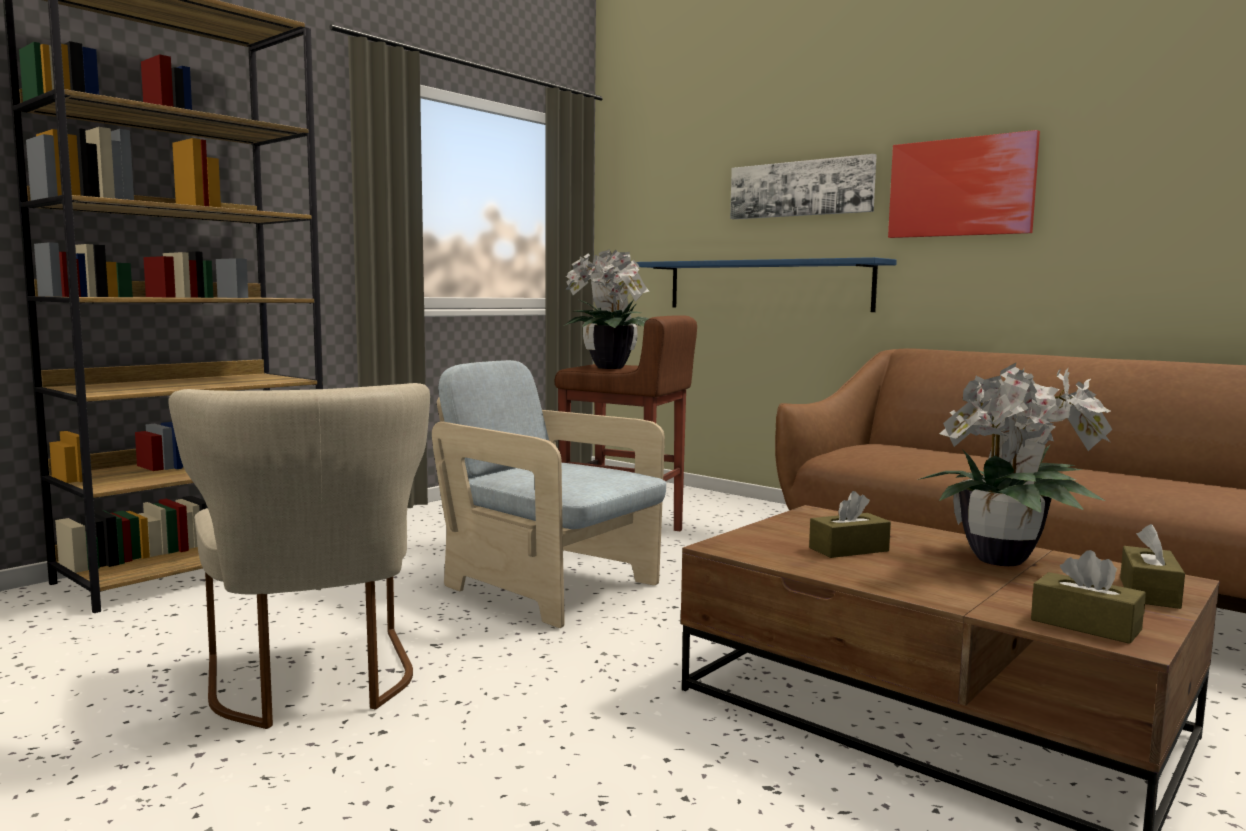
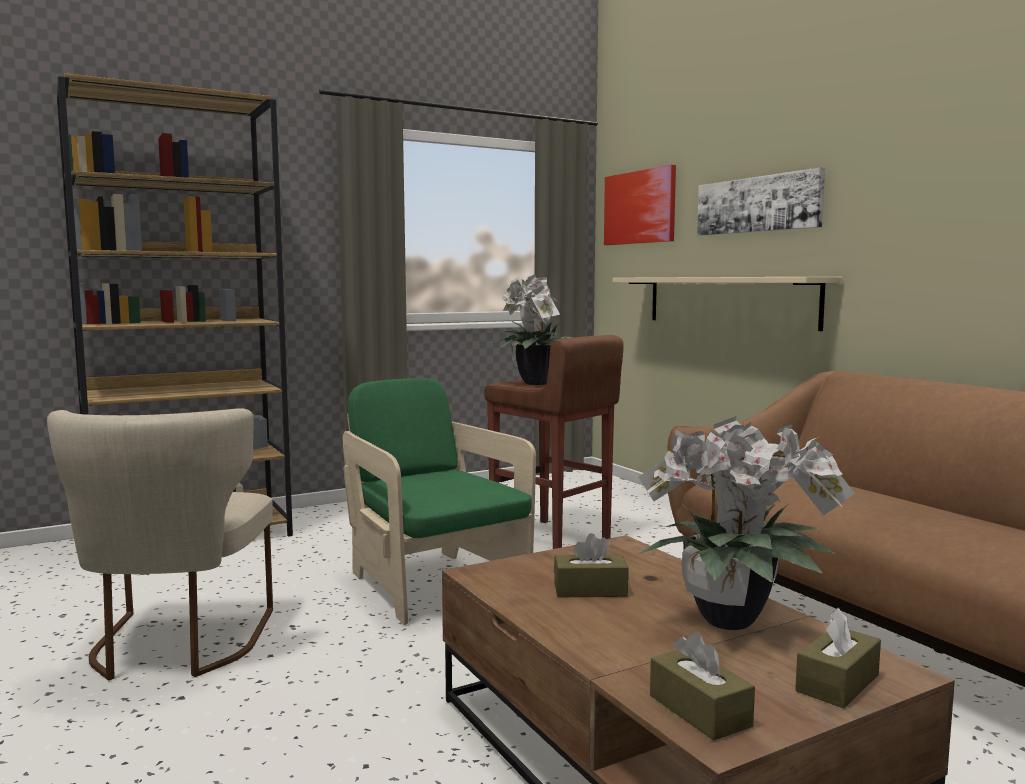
camera: 20 degrees right, 0 degrees up
(549, 588) = (434, 584): beige armchair -> green armchair
(766, 285) = (728, 301): blue shelf -> beige shelf
(961, 187) = (904, 200): picture -> picture (640, 207)

